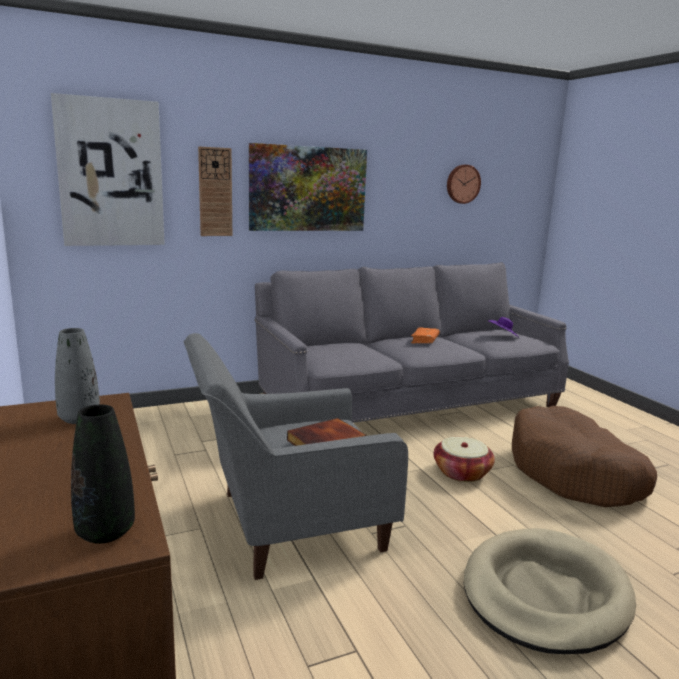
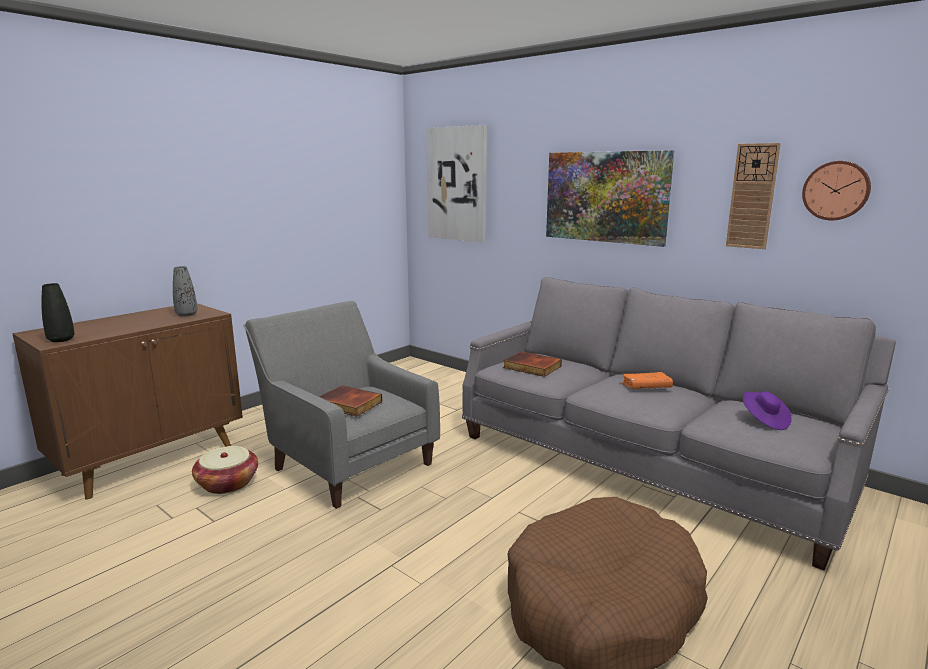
camera: 65 degrees right, 0 degrees up
(215, 192) = (523, 199): wall clock -> wall clock (752, 196)
(344, 354) = (531, 367): none -> book
(462, 472) = (509, 522): basket -> basket (227, 483)
(544, 594) = (312, 601): beige dog bed -> none

